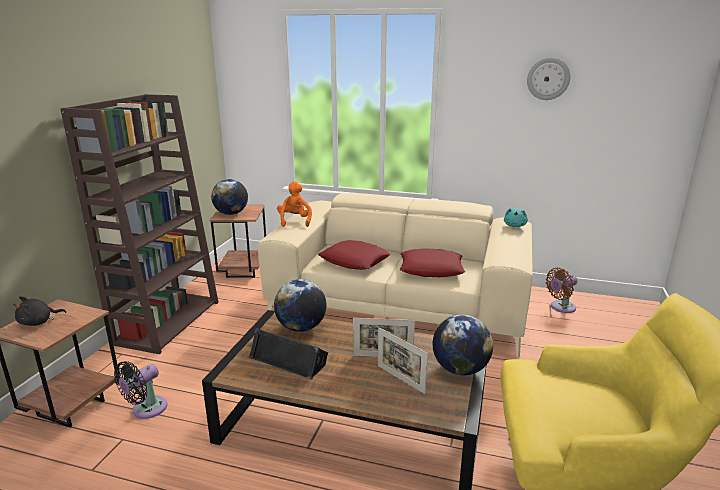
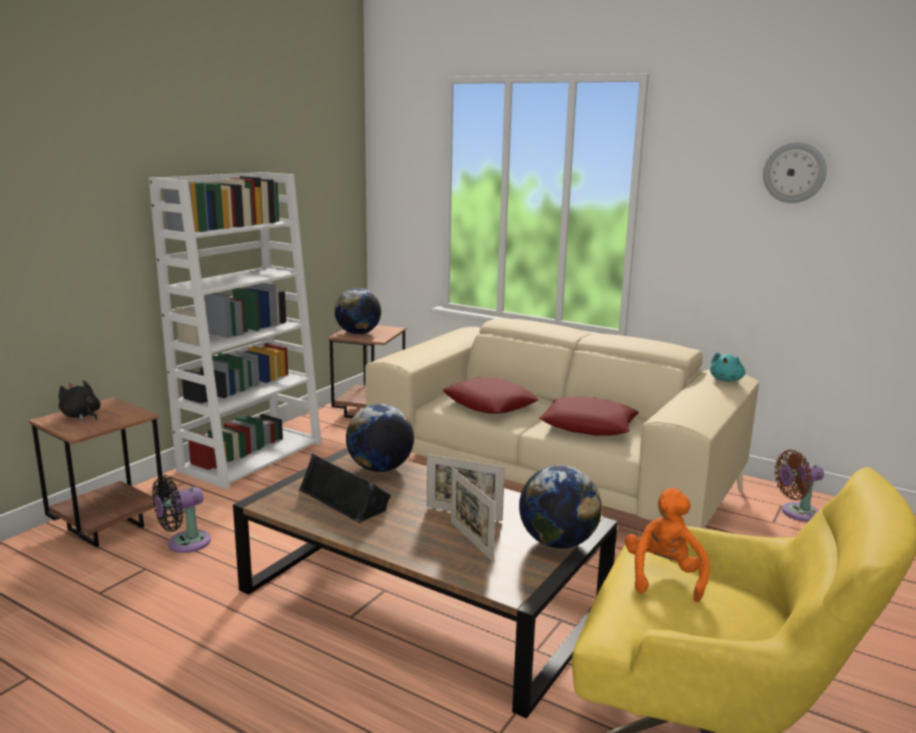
camera: 15 degrees right, 5 degrees down
(38, 322) = (81, 416): black plush toy -> black plush toy turned 60 degrees clockwise
(167, 321) = (252, 456): brown bookcase -> white bookcase
(295, 221) = (424, 345): orange plush toy -> orange plush toy (663, 576)

